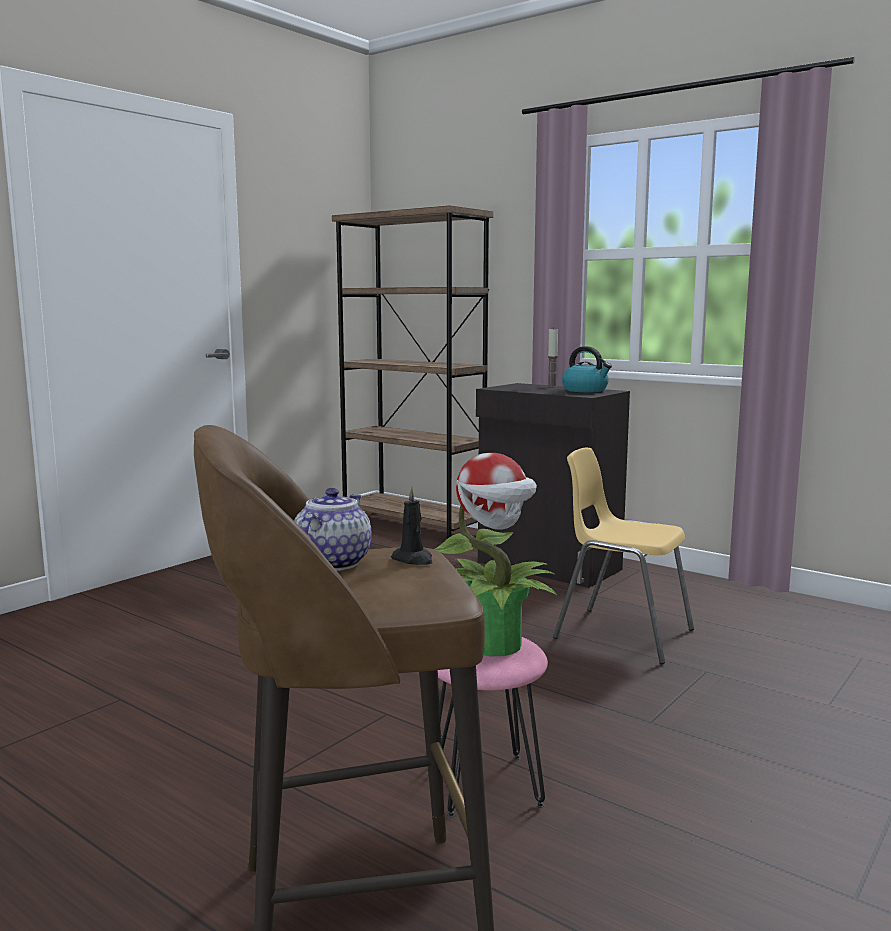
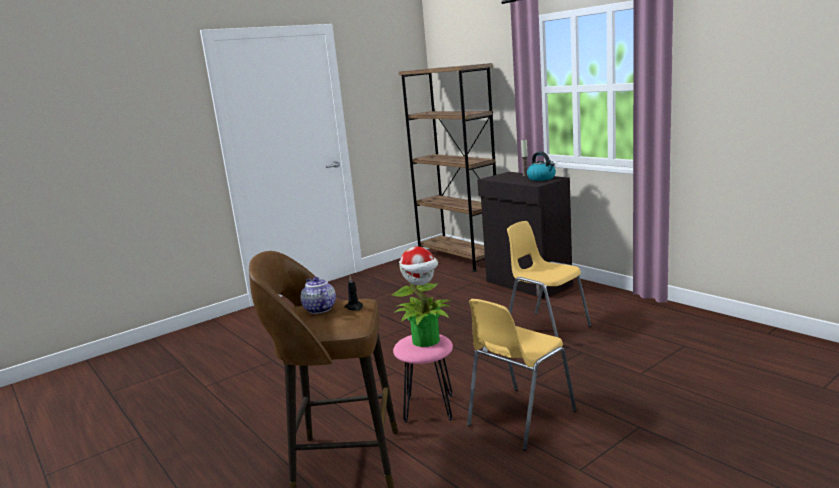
camera: 15 degrees right, 5 degrees up
(332, 562) = (319, 309): teapot -> teapot turned 60 degrees counterclockwise
(673, 796) = (519, 418): none -> yellow chair

